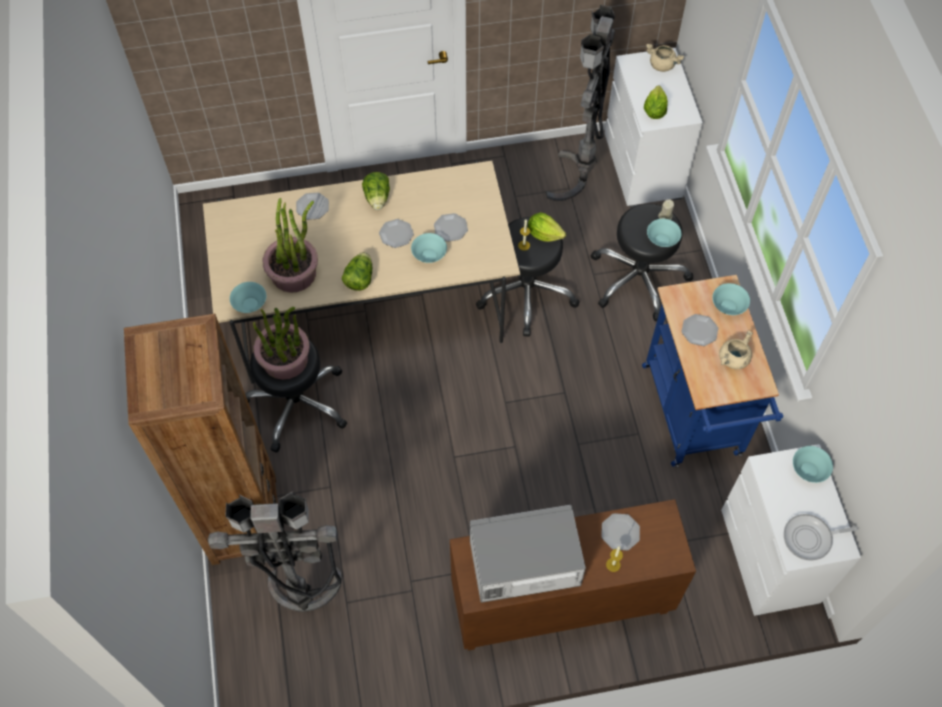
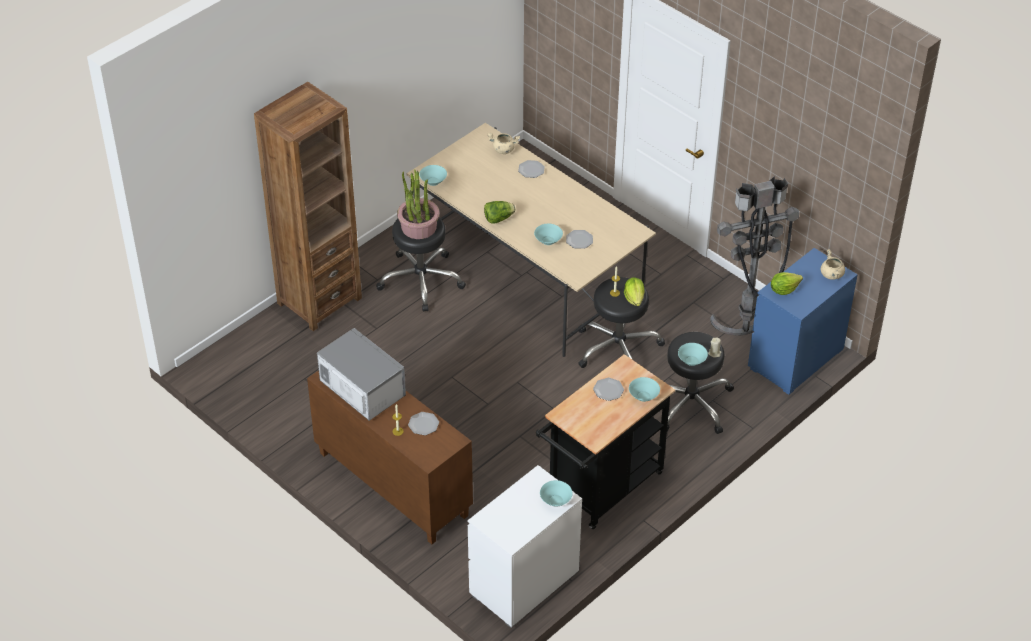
camera: 55 degrees right, 15 degrees down
(294, 273) = (474, 188): potted plant -> none
(305, 601) = (289, 359): grey floor lamp -> none
(377, 198) = (568, 195): lettuce -> none
(396, 234) = (548, 218): plate -> none
(642, 167) = (795, 359): white dresser -> blue dresser
(694, 417) = (600, 490): blue cart -> black cart
(733, 359) = (601, 417): beige cooking pot -> beige cooking pot (503, 150)
(810, 538) = (502, 522): frying pan -> none

